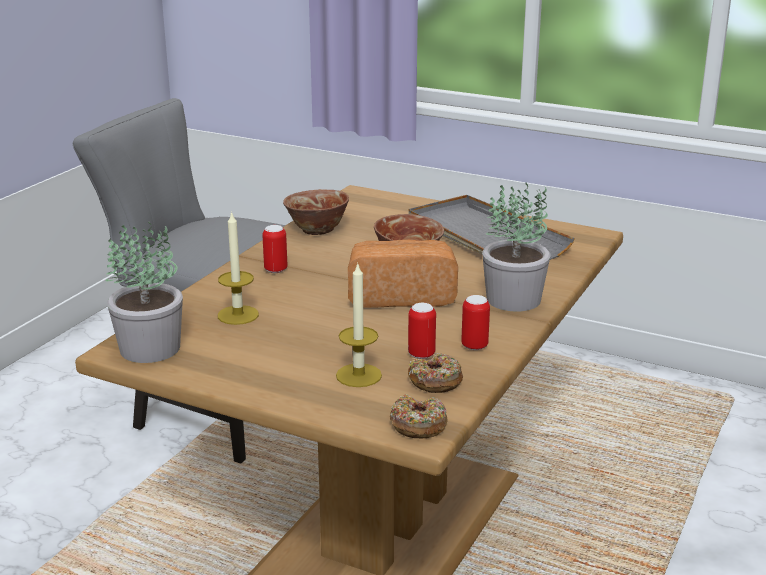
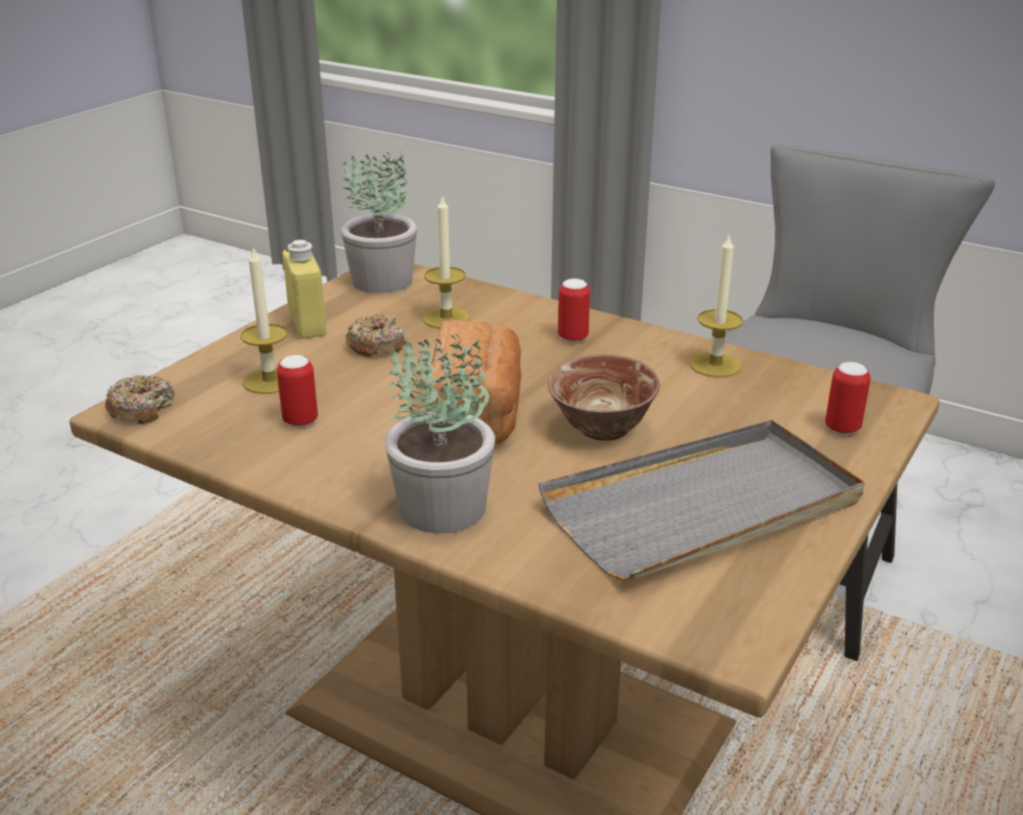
camera: 95 degrees right, 5 degrees up
(246, 373) = (307, 324): none -> yellow bottle
(317, 230) = (715, 365): bowl -> candle
(435, 381) = (228, 425): donut -> donut (376, 345)
(474, 346) = (305, 459): can -> can (842, 428)

